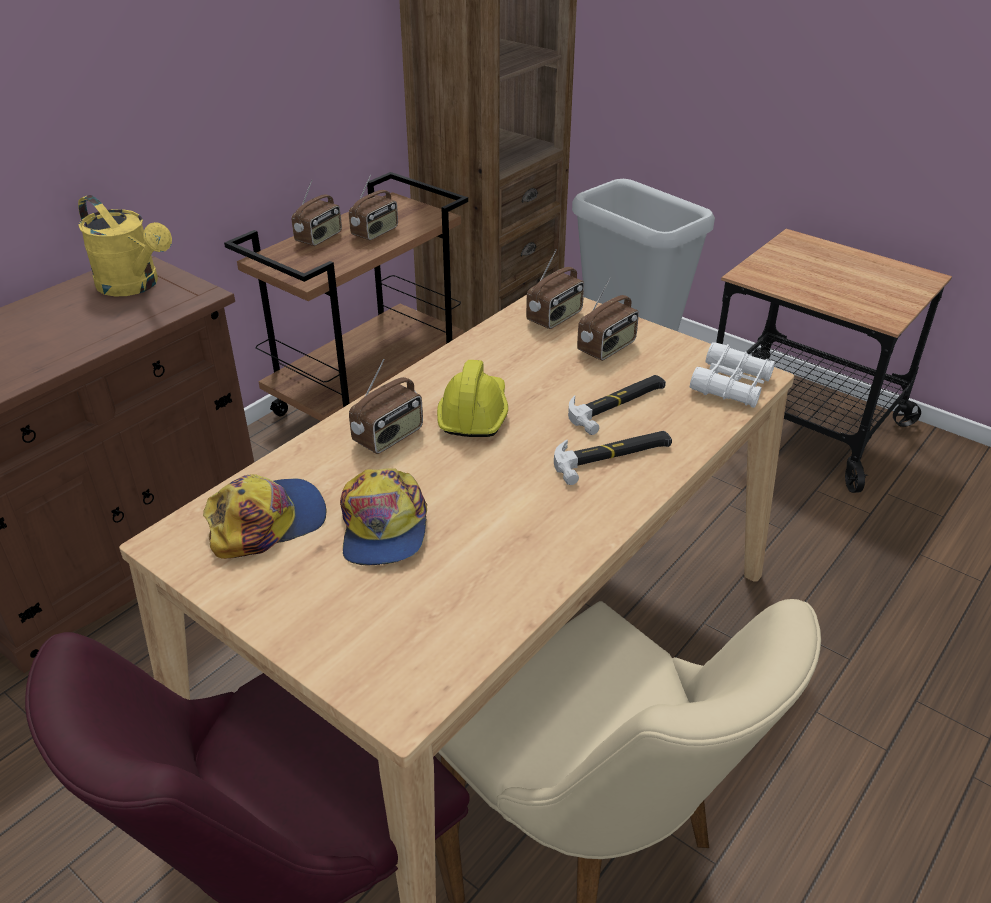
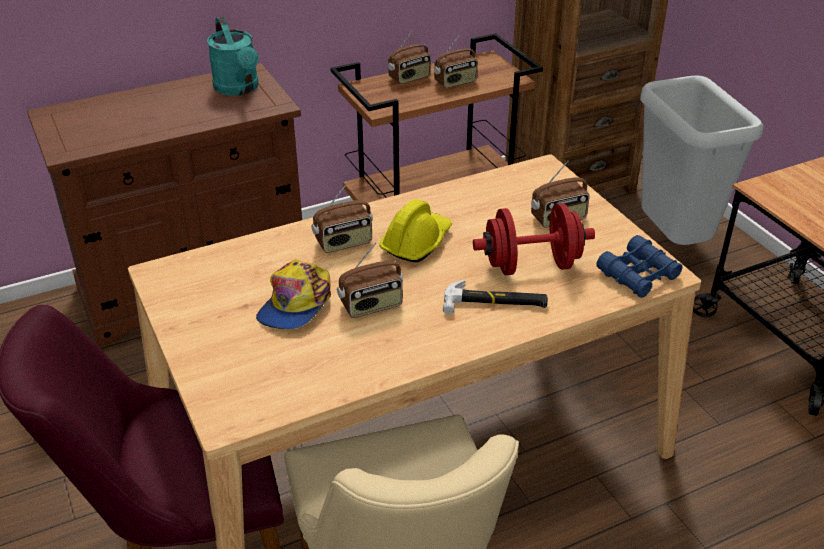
camera: 25 degrees right, 0 degrees up
(135, 286) = (239, 89): yellow watering can -> turquoise watering can
(267, 521) = (224, 278): cap -> none
(555, 318) = (536, 184): radio -> radio (371, 306)
(618, 405) = (531, 265): hammer -> red dumbbell
(731, 385) = (638, 275): white binoculars -> blue binoculars

